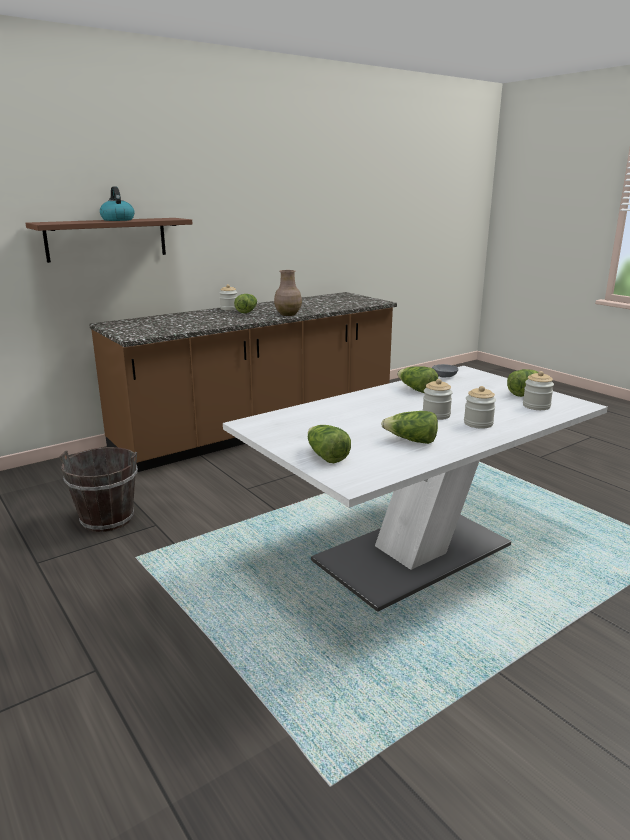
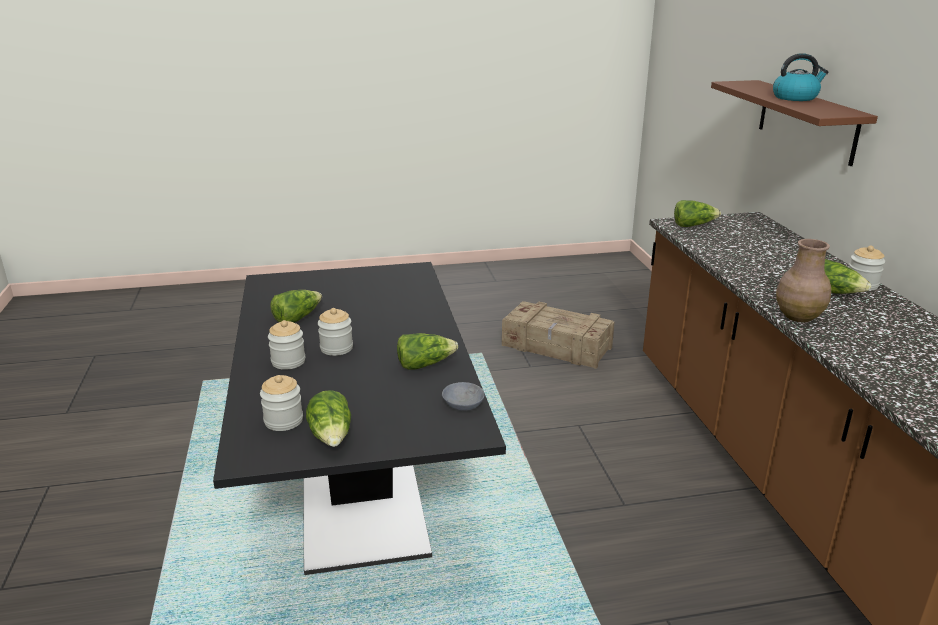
camera: 115 degrees right, 5 degrees up
(107, 519) = (557, 347): brown bucket -> crate
(326, 456) = (316, 281): lettuce -> lettuce (693, 225)
(412, 553) = (361, 492): white dining table -> black dining table

